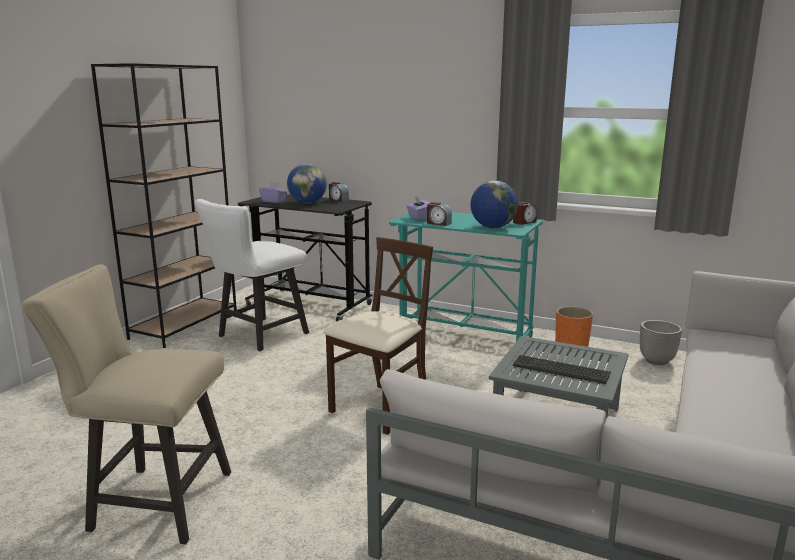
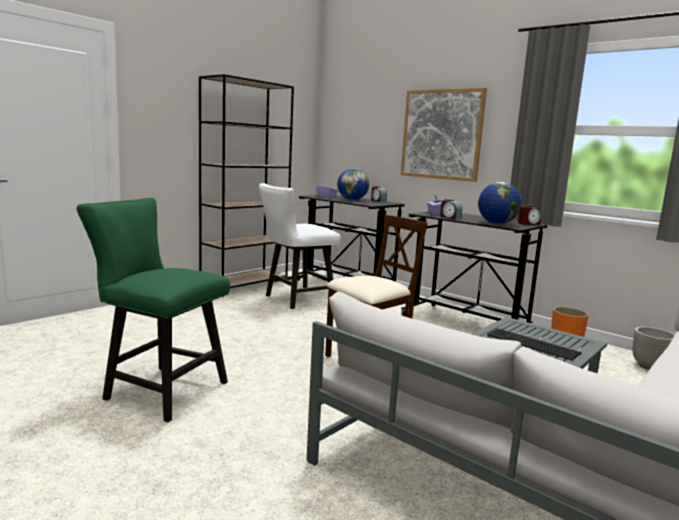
camera: 15 degrees right, 5 degrees down
(151, 501) = (159, 390): beige chair -> green chair
(409, 117) = (441, 134): none -> picture
(462, 338) = (464, 324): turquoise desk -> black desk

